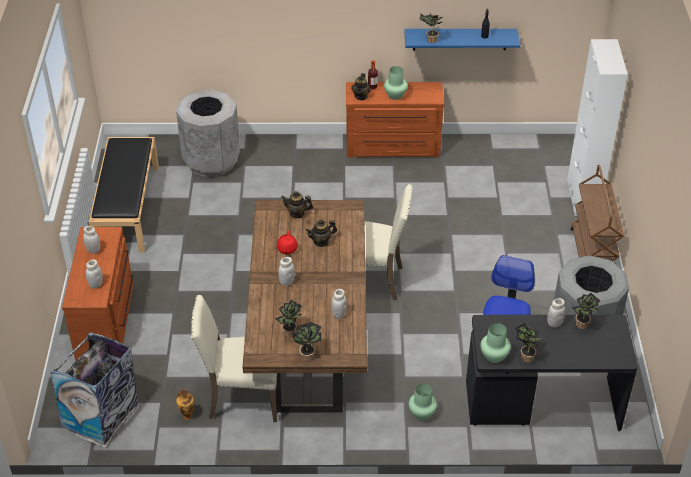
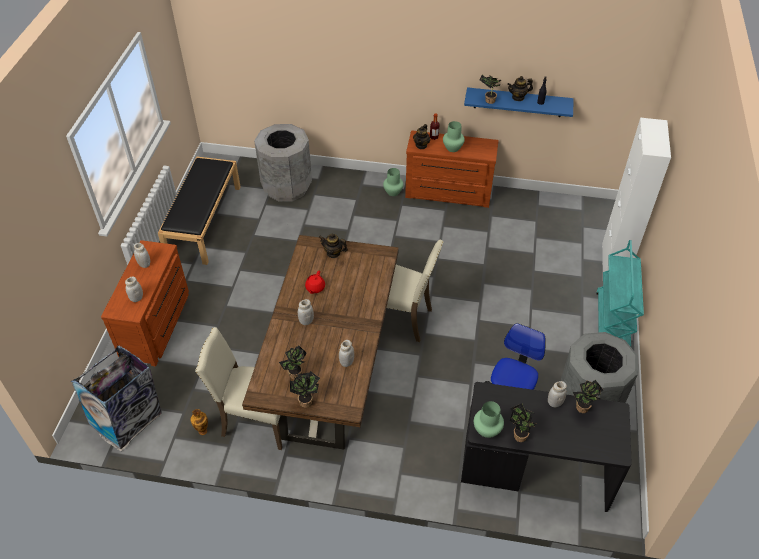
camera: 10 degrees right, 5 degrees up
(321, 241) = (348, 284): teapot -> teapot (518, 97)
(422, 413) = (418, 462): green vase -> green vase (393, 192)
(592, 255) = (612, 322): brown cart -> turquoise cart

